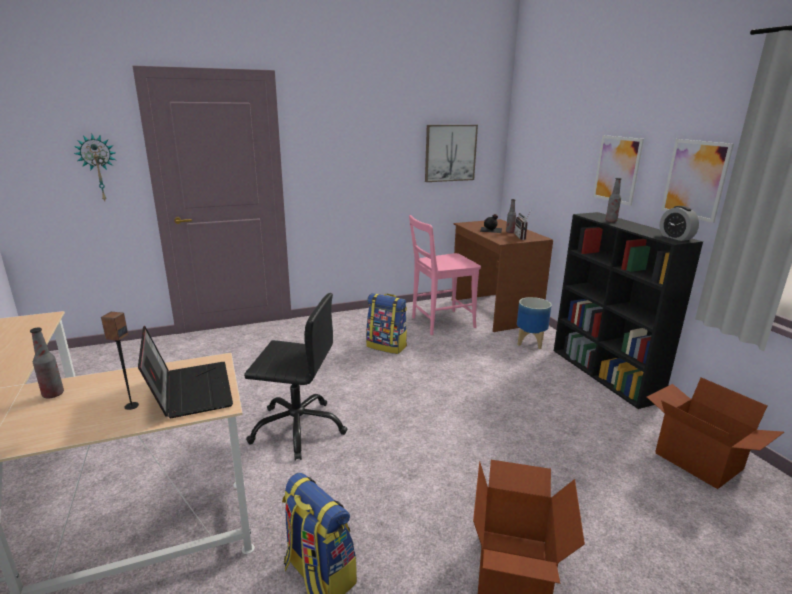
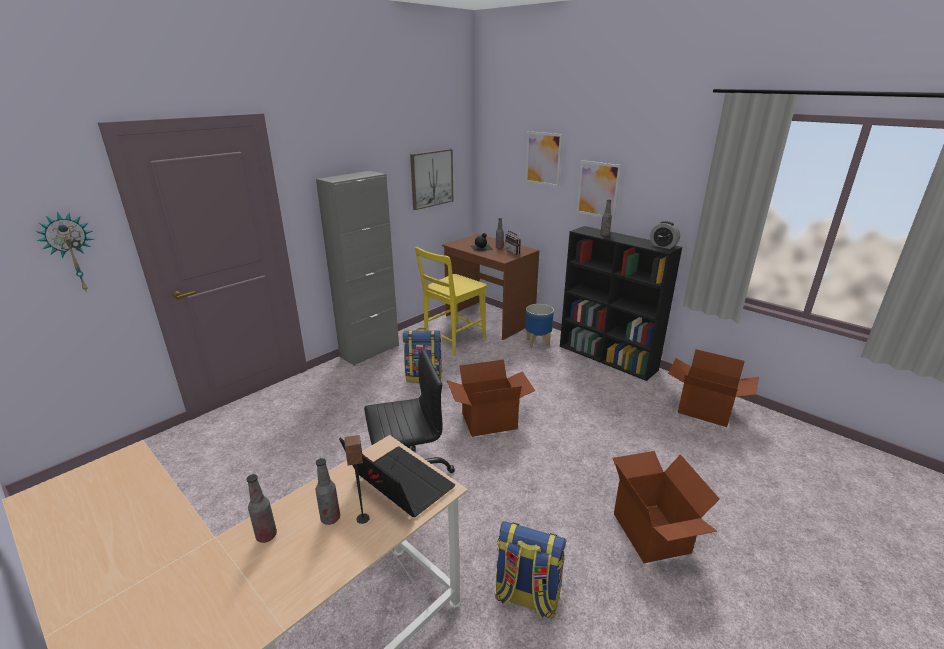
camera: 25 degrees left, 5 degrees up
(109, 398) = (330, 518): none -> bottle
(356, 315) = (370, 351): none -> grey cabinet
(418, 399) = (489, 420): none -> cardboard box
(439, 323) = (452, 341): pink chair -> yellow chair
(695, 179) = (670, 198): picture -> picture (543, 158)

